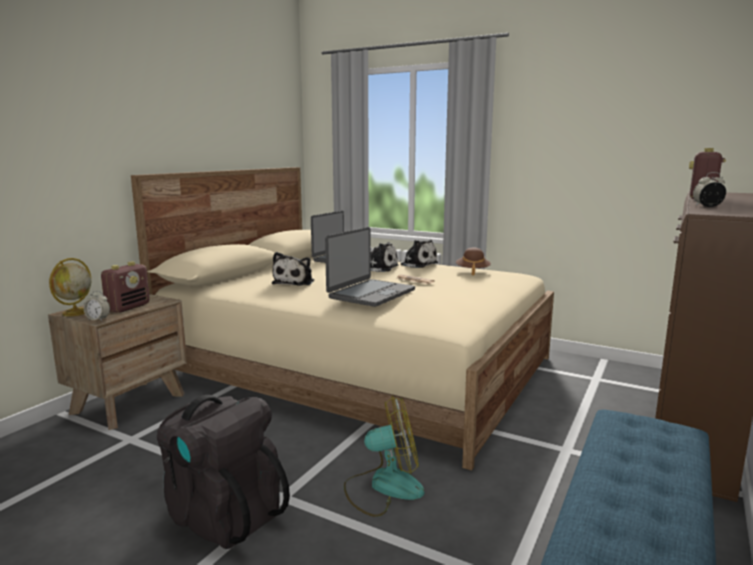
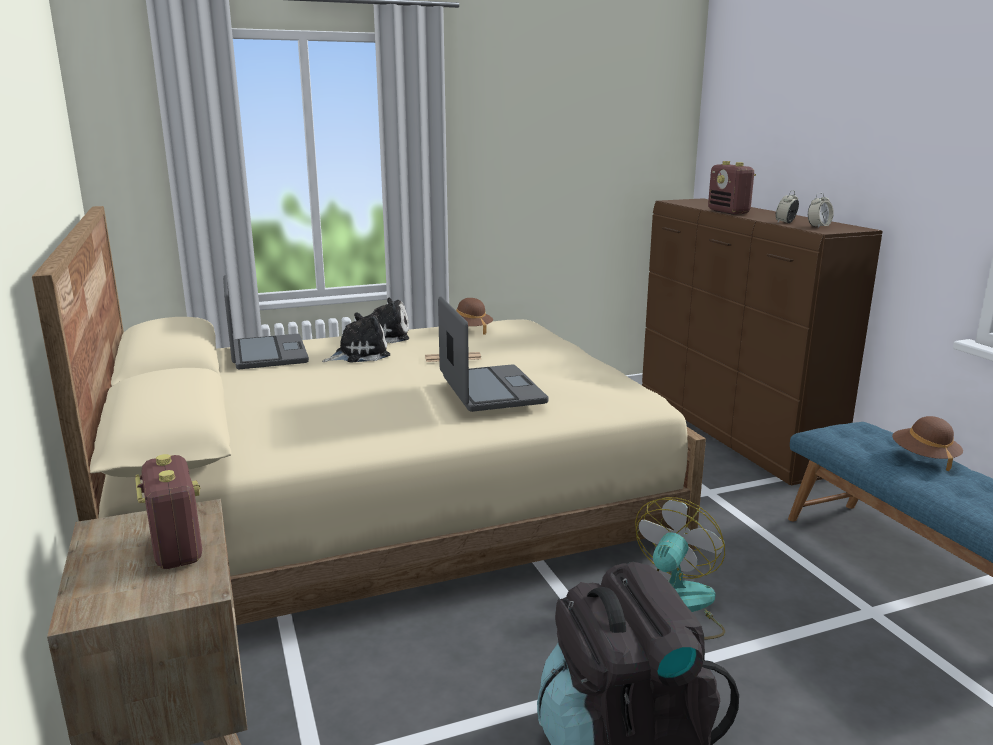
camera: 50 degrees left, 5 degrees up
(75, 313) = (103, 604): globe -> none
(98, 319) = (198, 588): alarm clock -> alarm clock (818, 227)
(295, 282) = (324, 408): plush toy -> none
(665, 470) = (924, 457): none -> brown hat

